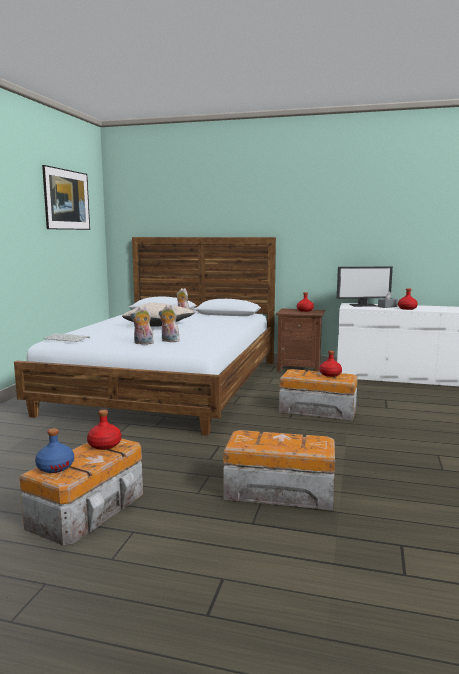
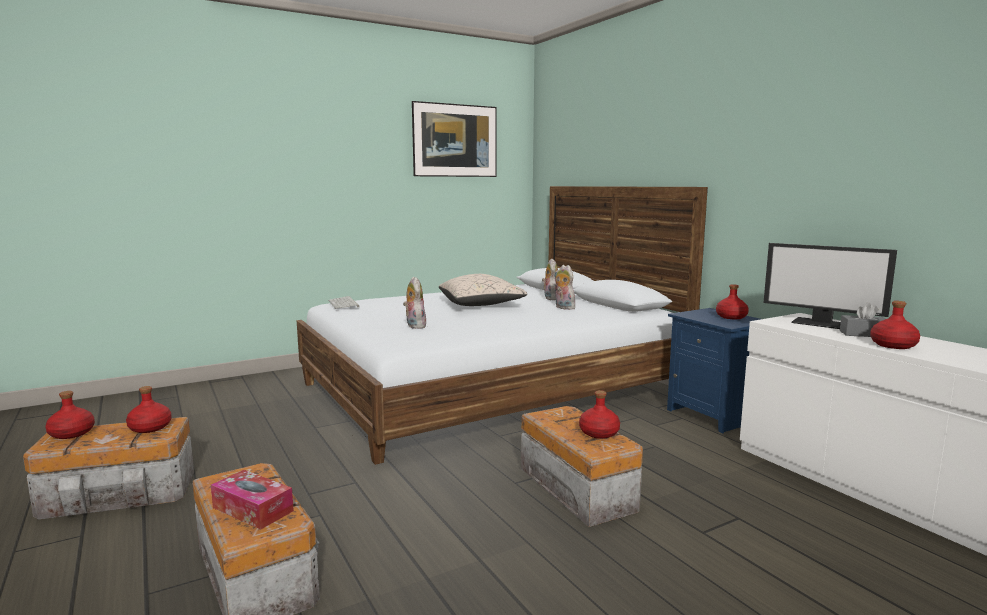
camera: 45 degrees right, 0 degrees up
(55, 467) = (72, 433): blue bottle -> red bottle
(143, 343) = (381, 323): plush toy -> plush toy (563, 308)
(295, 443) = (253, 509): none -> tissue box
(299, 368) = (713, 415): brown nightstand -> blue nightstand

